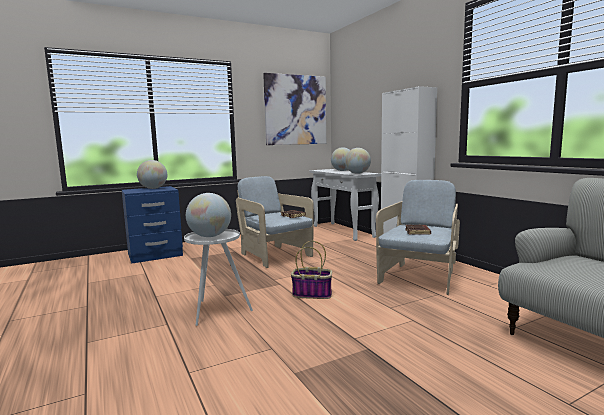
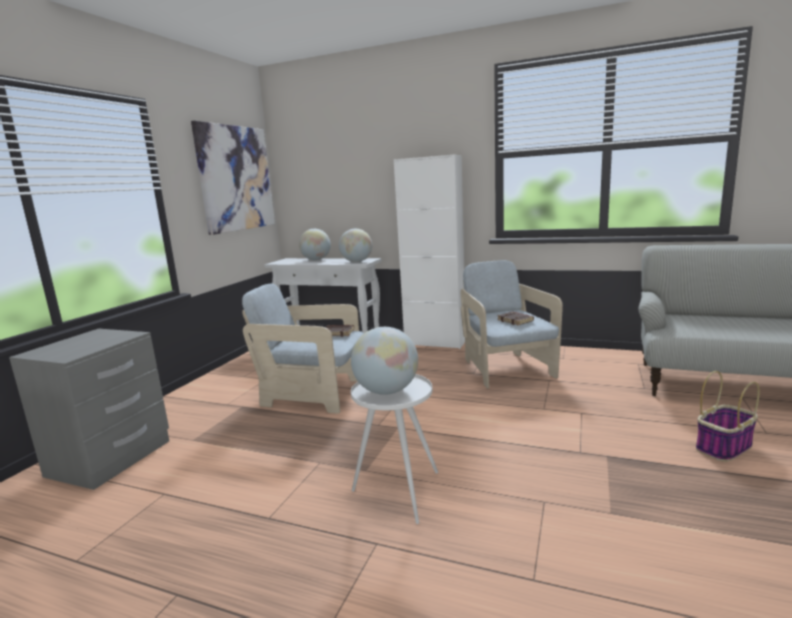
camera: 40 degrees left, 5 degrees up
(153, 188) = (84, 340): globe -> none
(155, 255) = (111, 459): blue nightstand -> grey nightstand
(313, 294) = (455, 424): basket -> basket (723, 447)

